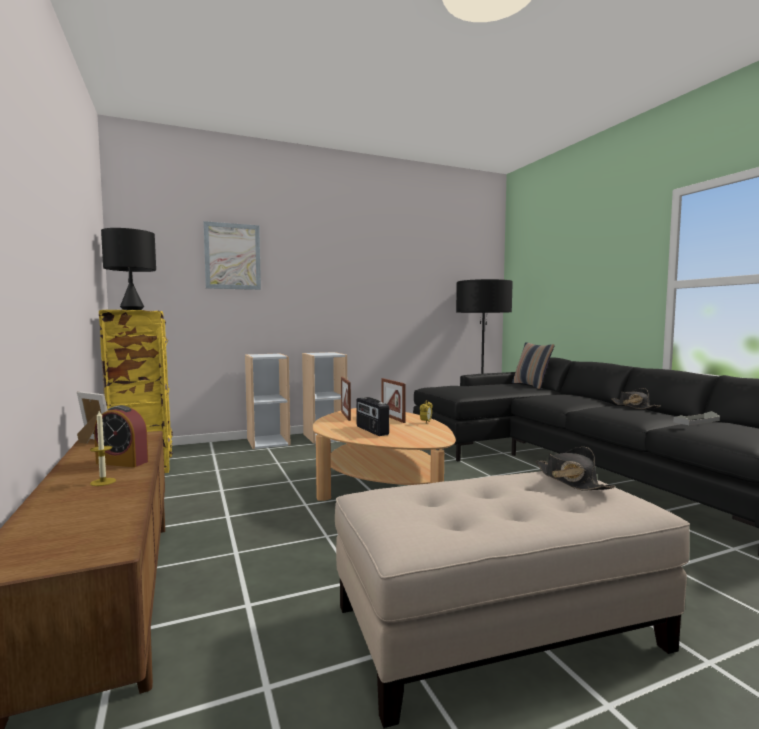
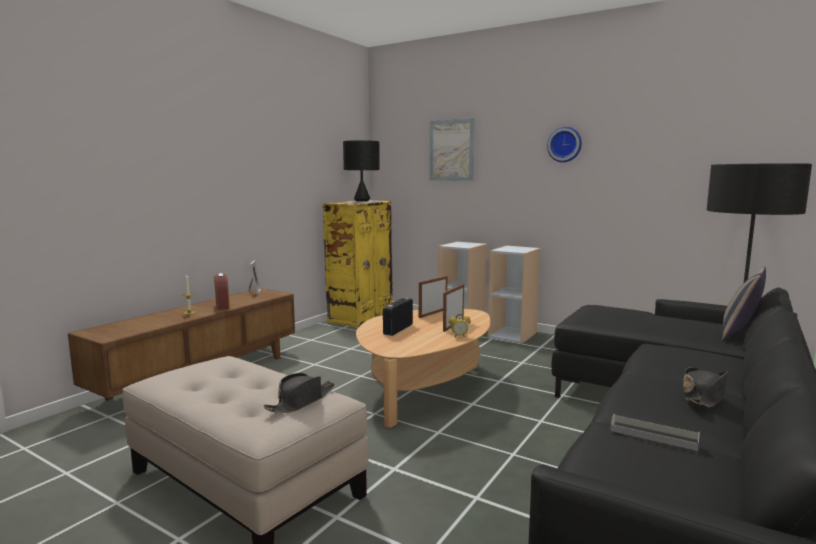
camera: 55 degrees right, 5 degrees up
(348, 260) = (565, 144): none -> wall clock

